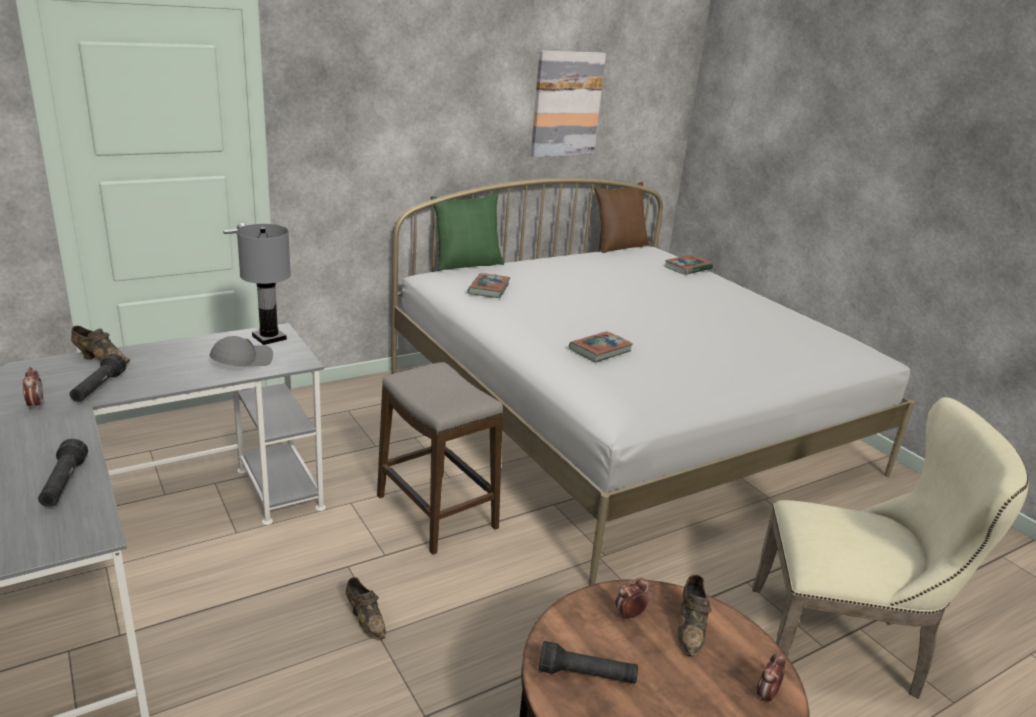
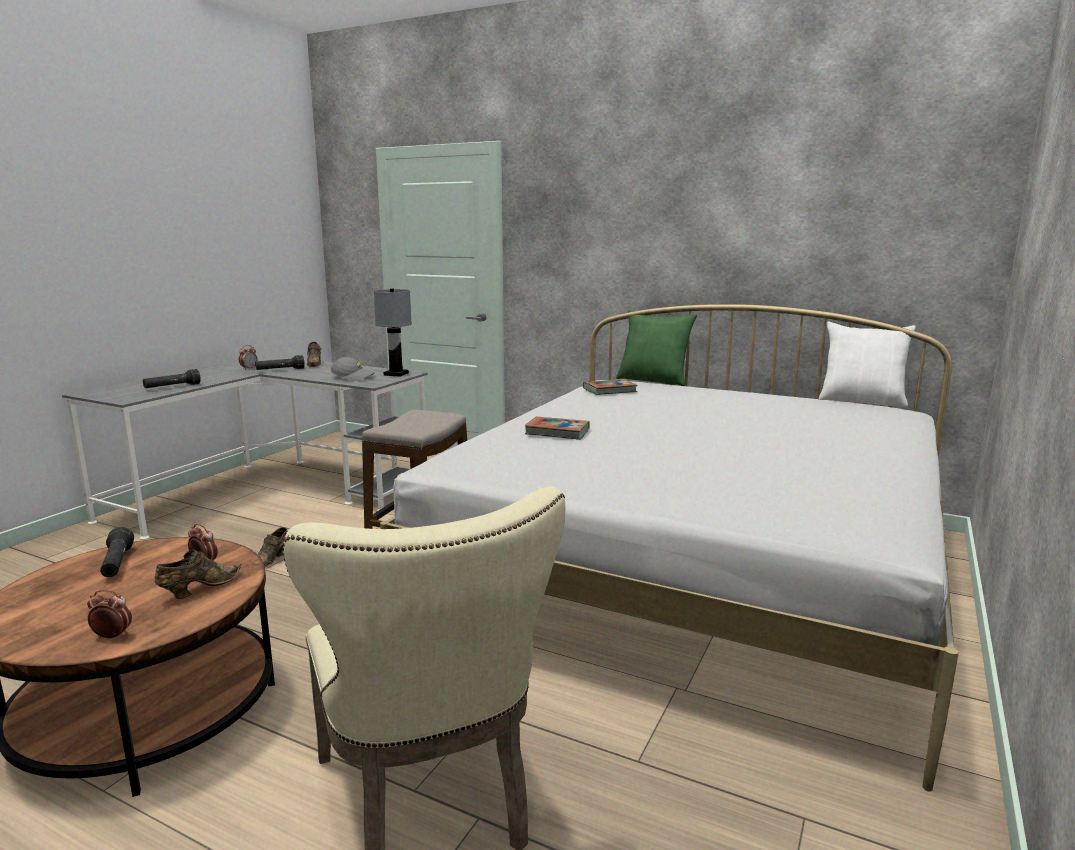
camera: 60 degrees right, 10 degrees down
(566, 104) = (791, 225): picture -> none
(619, 246) = (861, 401): brown pillow -> white pillow
(688, 268) = (881, 424): book -> none
(690, 628) = (198, 589): brown shoe -> brown shoe turned 150 degrees clockwise

